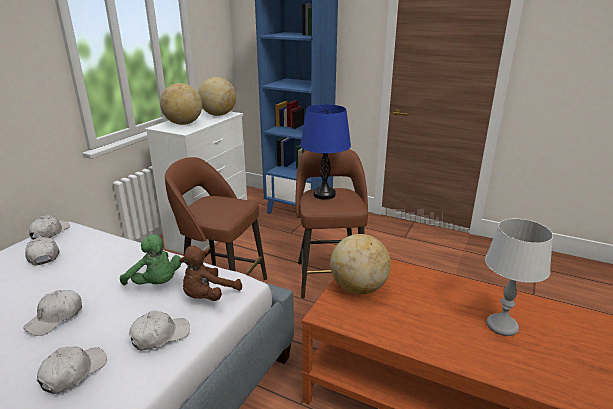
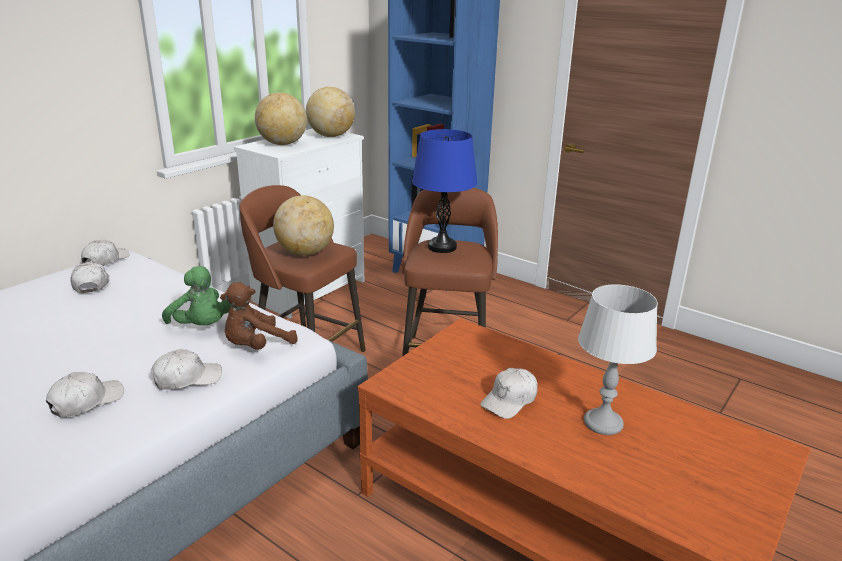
camera: 10 degrees right, 0 degrees up
(55, 318) = (84, 348): white cap -> white cap (510, 400)
(358, 288) = (442, 360): globe -> globe (305, 253)

